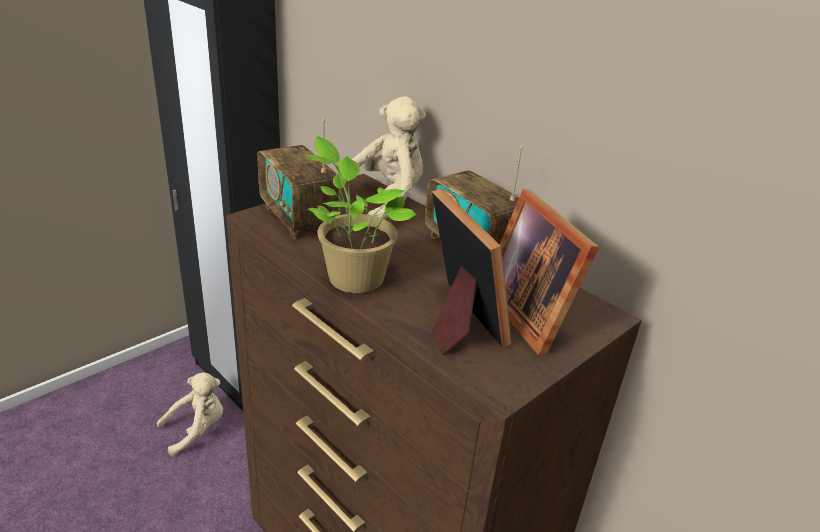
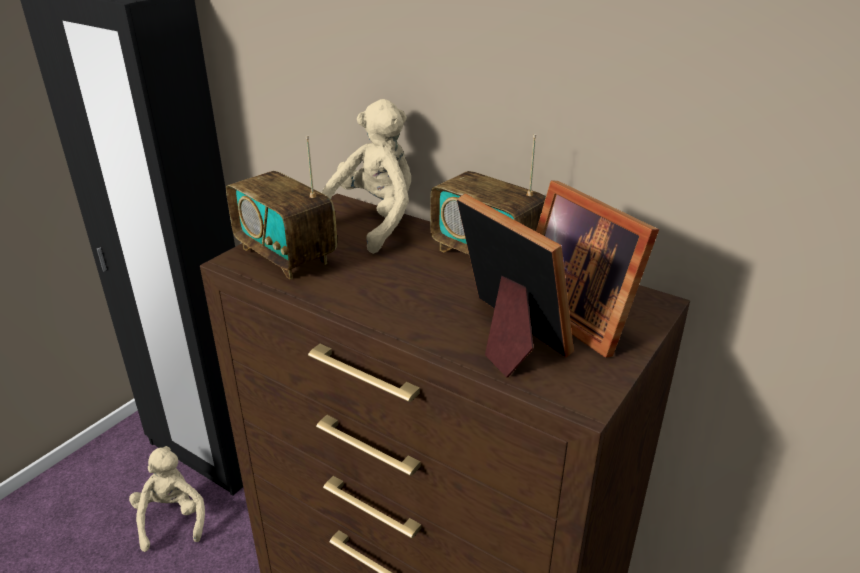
camera: 10 degrees left, 0 degrees up
(197, 430) = (172, 519): beige plush toy -> beige plush toy turned 60 degrees counterclockwise
(352, 277) = (373, 310): potted plant -> none

